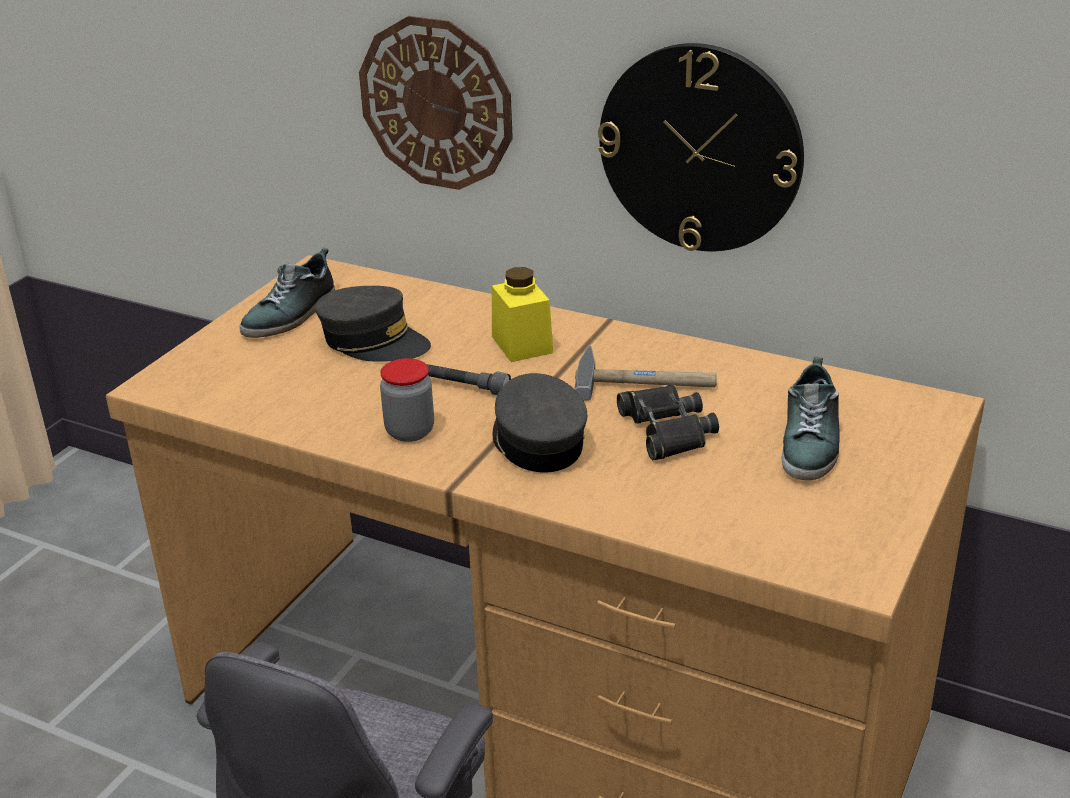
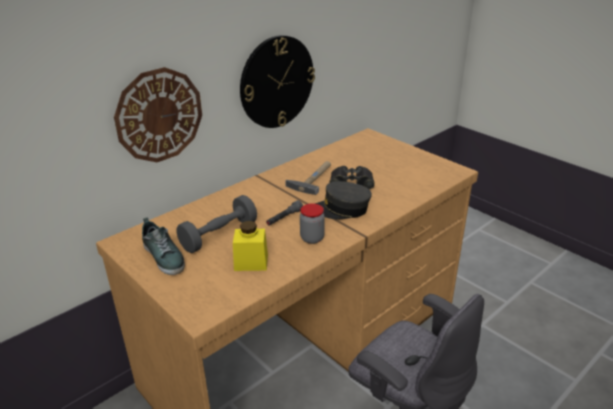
camera: 70 degrees left, 0 degrees up
(373, 341) = (219, 235): grey cap -> grey dumbbell
(522, 344) = (259, 198): yellow jar -> yellow jar (251, 262)
(810, 443) = (377, 159): shoe -> none

